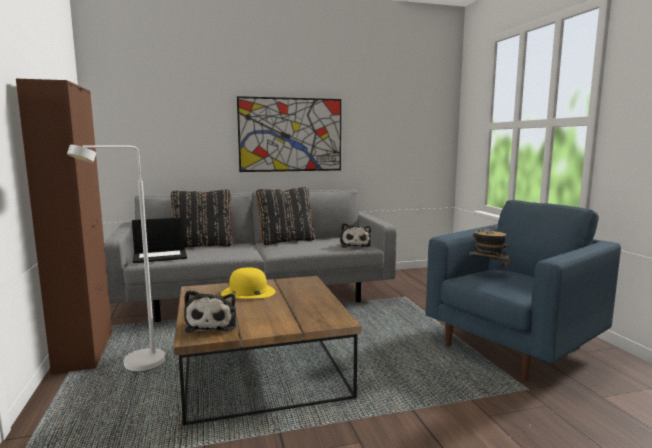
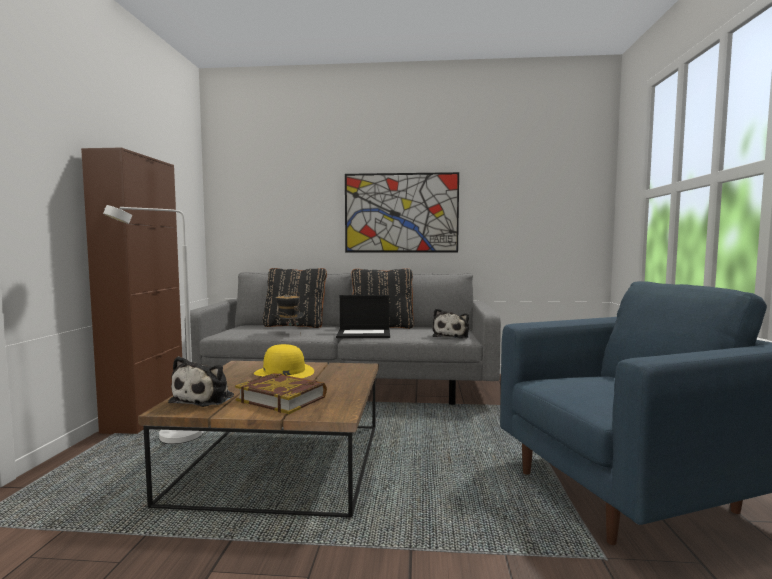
camera: 20 degrees right, 5 degrees down
(160, 256) = (242, 331): laptop -> laptop (364, 334)
(279, 315) = (282, 398): none -> book
(487, 274) = (581, 379): hat -> hat (288, 333)

